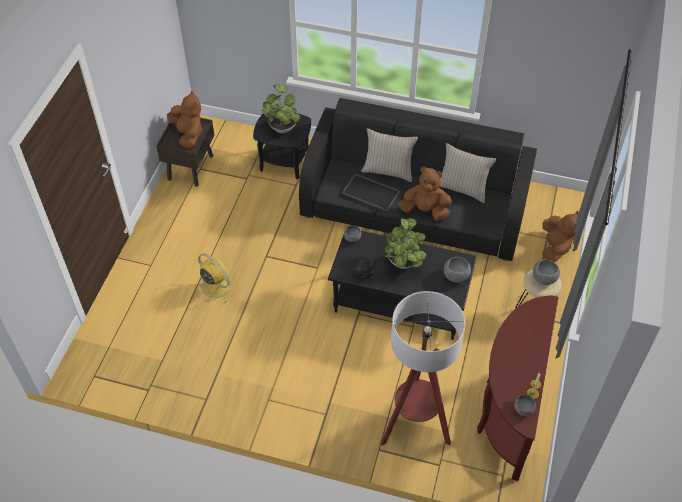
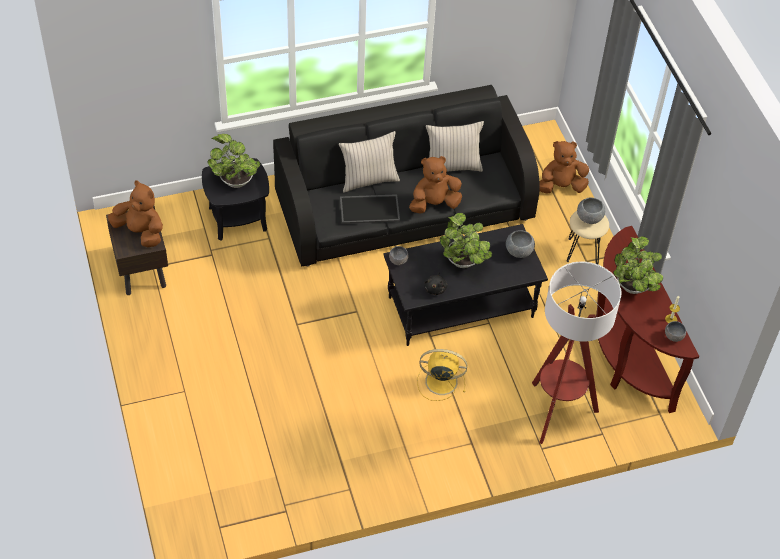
camera: 35 degrees left, 0 degrees up
(215, 285) = (269, 378): yellow fan -> yellow fan (439, 381)
(517, 350) = (633, 289): none -> potted plant
(555, 247) = (561, 186): brown plush toy -> brown plush toy turned 75 degrees counterclockwise

